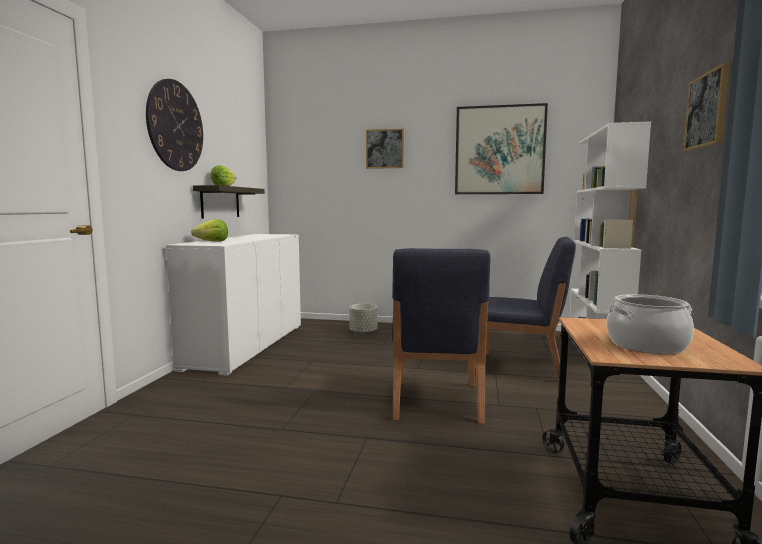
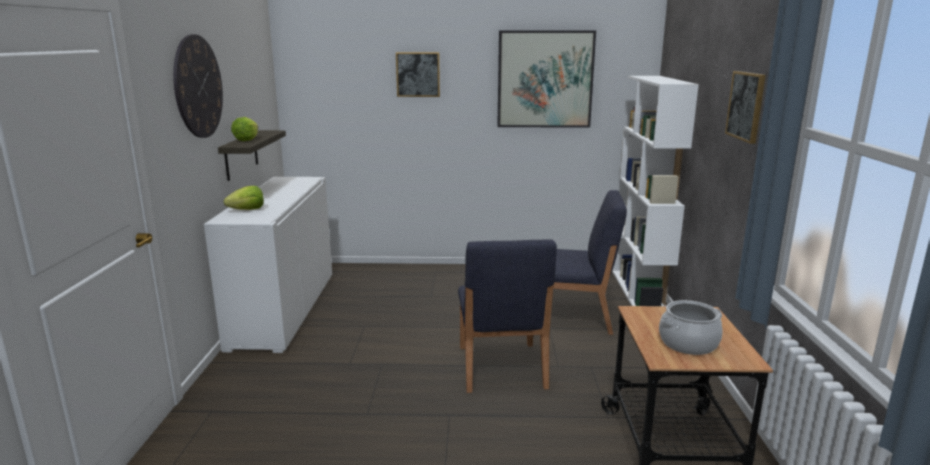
camera: 10 degrees left, 10 degrees up
(363, 332) = (404, 280): grey planter -> none

